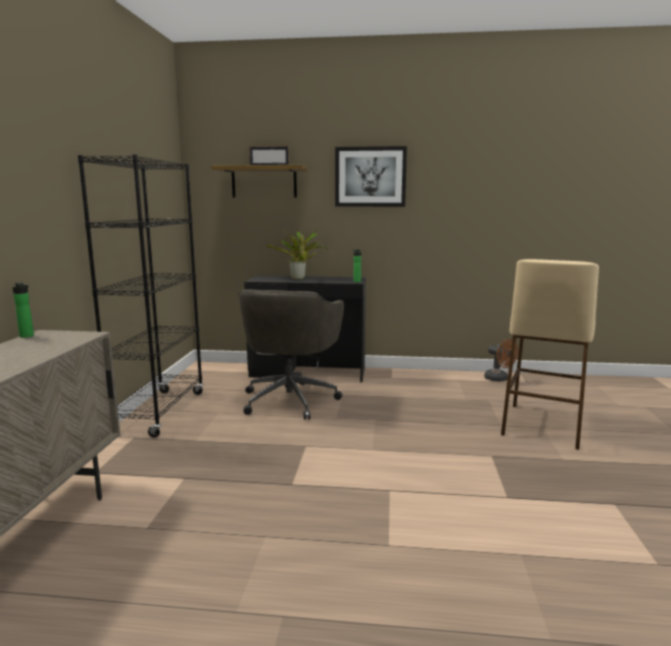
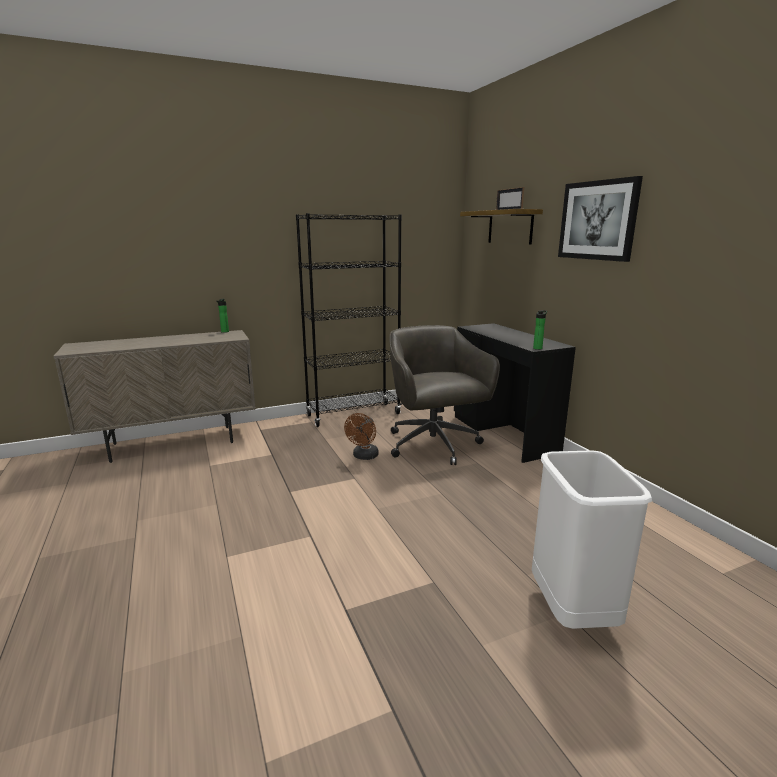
camera: 60 degrees right, 5 degrees up
(290, 399) = (434, 445): grey office chair -> grey office chair turned 90 degrees clockwise
(299, 279) = (505, 334): potted plant -> none
(499, 379) = (690, 546): brown fan -> brown fan (364, 456)
(542, 426) = (571, 612): beige stool -> white trash can

